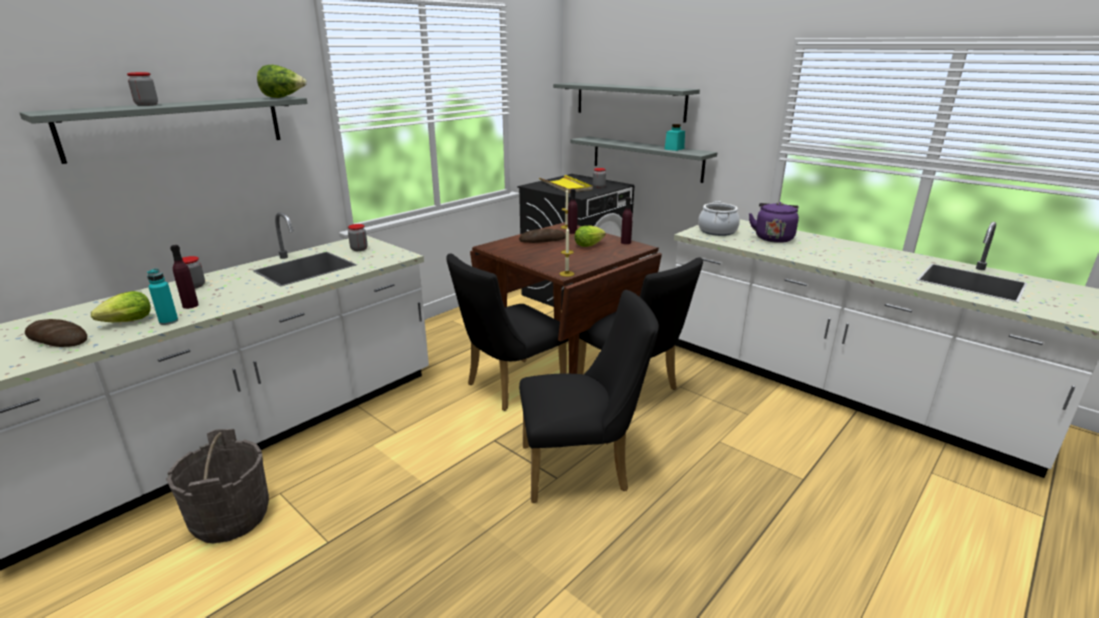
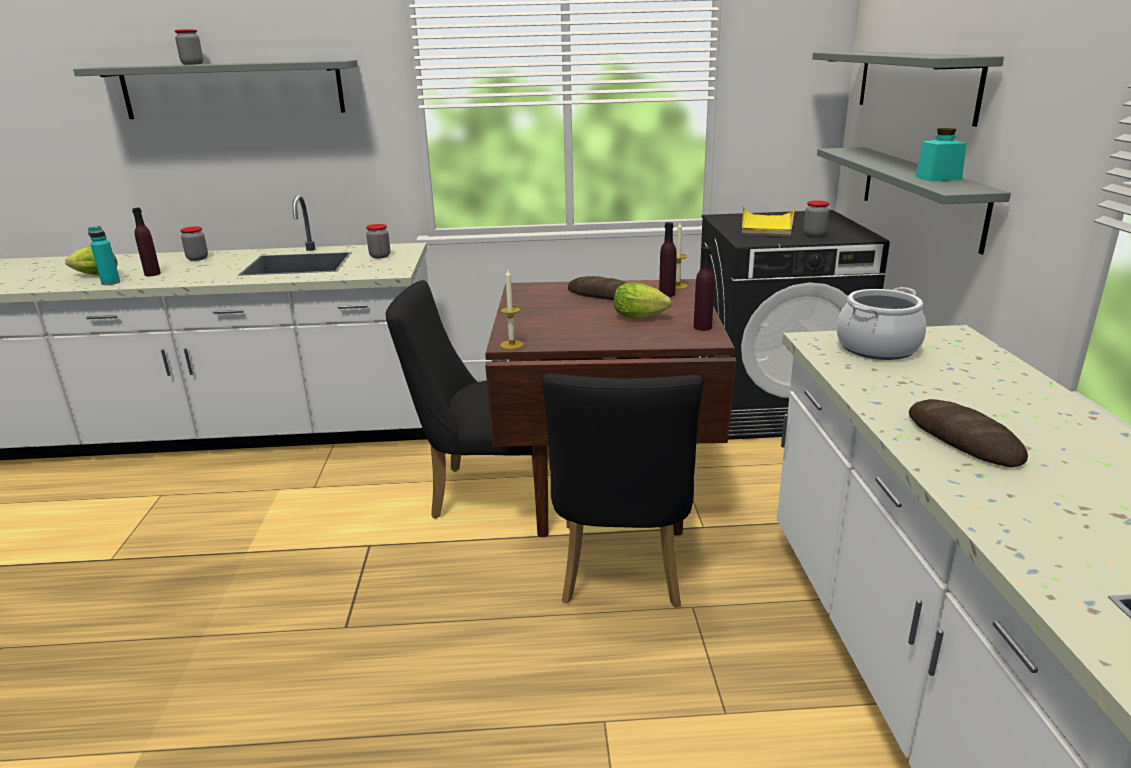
camera: 45 degrees right, 0 degrees up
(57, 338) = (44, 276): bread -> bread (963, 440)
(230, 517) = (108, 496): grey bucket -> none
(283, 97) = (330, 60): lettuce -> none
(582, 468) = (386, 634): black chair -> none
(773, 238) = (965, 390): purple kettle -> none

